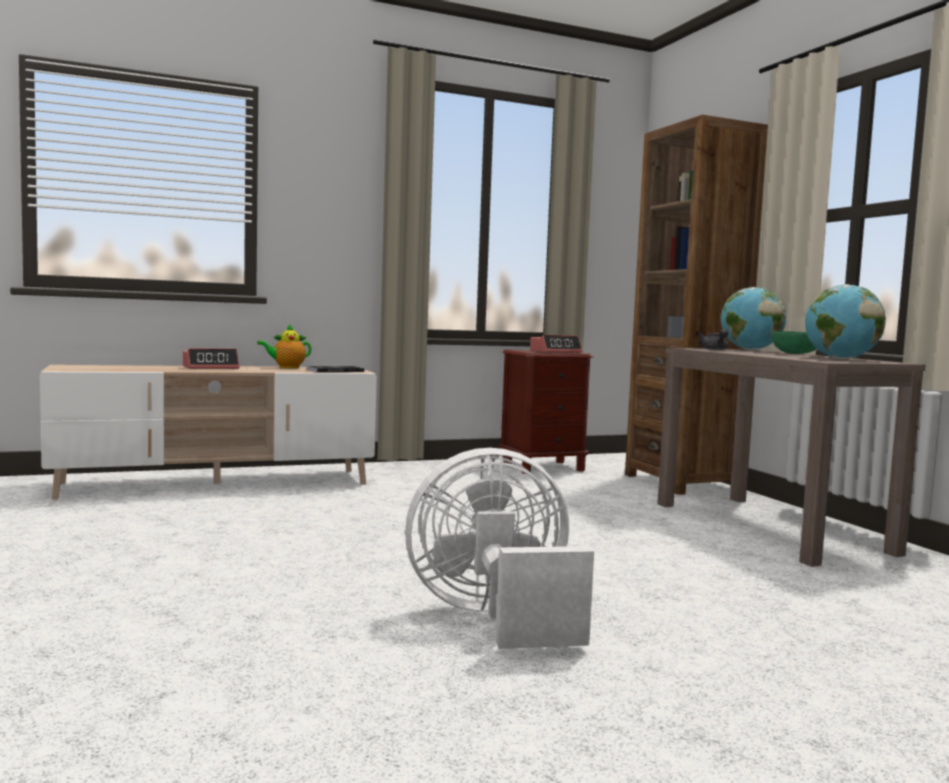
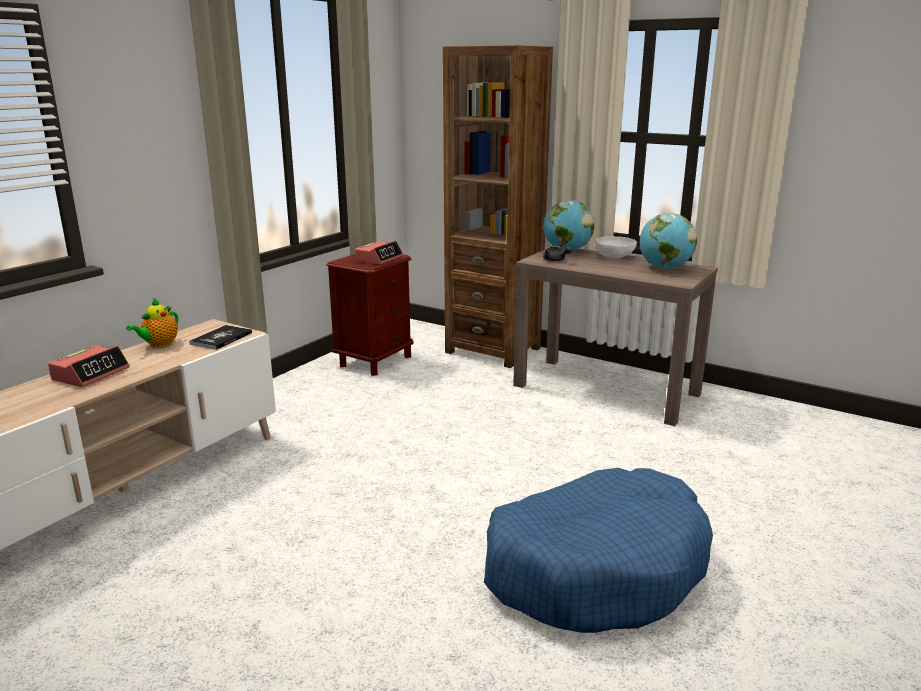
camera: 35 degrees left, 15 degrees up
(495, 618) = (596, 568): white fan -> blue dog bed
(798, 354) = (615, 257): green bowl -> white bowl

